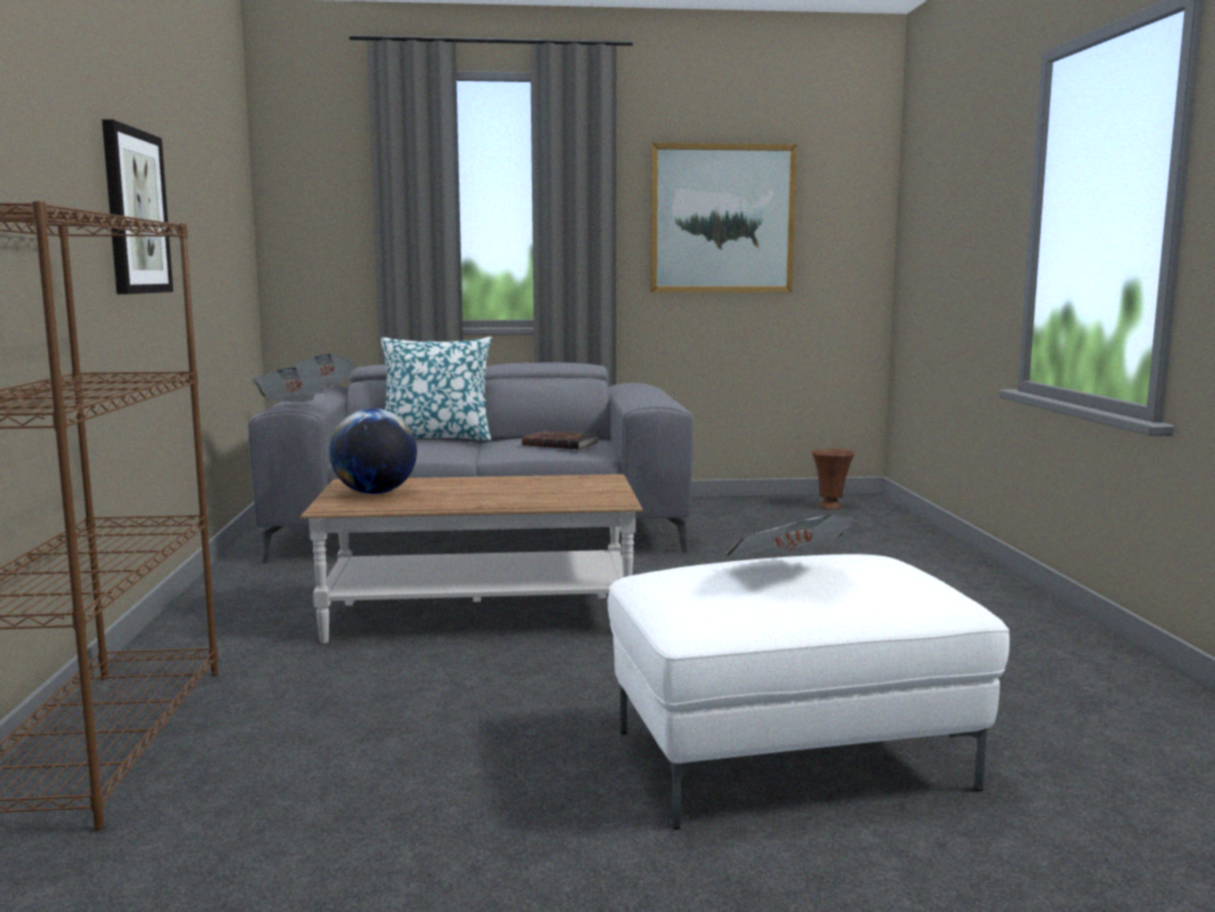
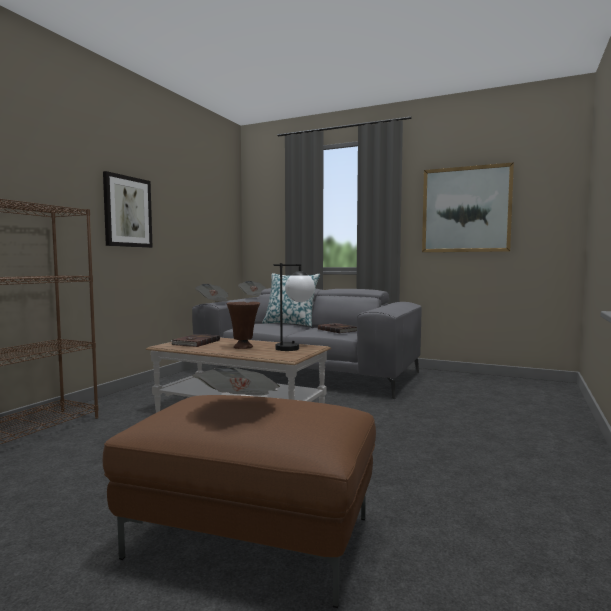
camera: 30 degrees right, 5 degrees down
(375, 493) = (195, 342): globe -> brown book
(577, 482) = (294, 347): none -> table lamp
(790, 761) = (249, 538): white ottoman -> brown ottoman
(831, 507) = (527, 386): brown vase -> brown vase (244, 347)

